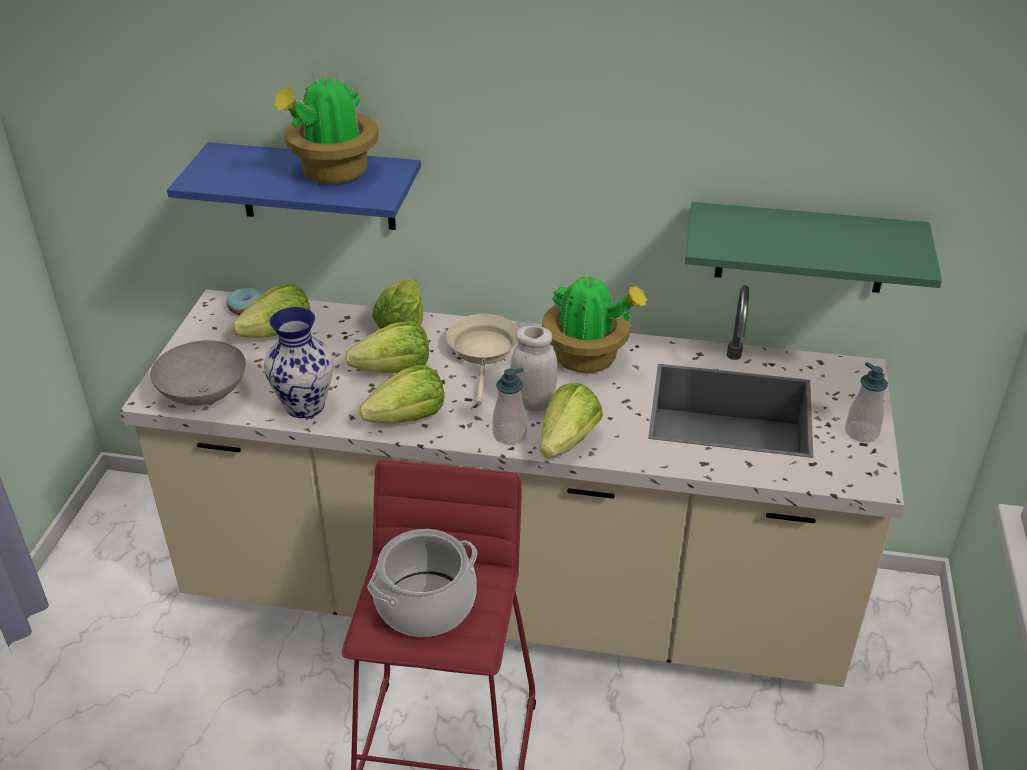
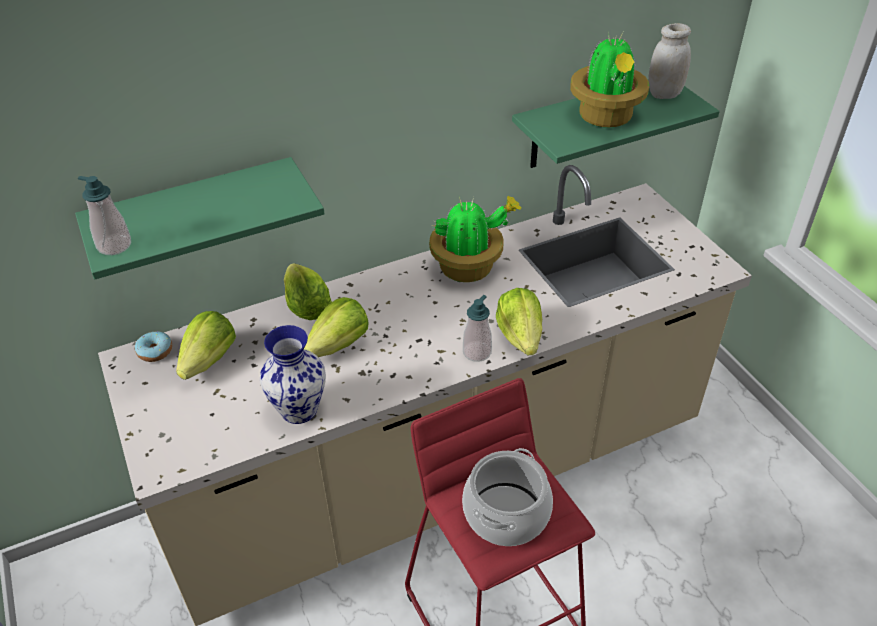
camera: 35 degrees left, 5 degrees up
(203, 394) = (199, 445): grey bowl -> none
(317, 187) = (195, 215): blue shelf -> green shelf
(333, 172) = (231, 195): potted plant -> potted plant (605, 117)
(408, 418) = (391, 377): lettuce -> none
(484, 352) = (391, 298): beige frying pan -> none
(533, 403) = (467, 320): white jar -> white jar (664, 94)
(861, 432) = (683, 239): soap dispenser -> soap dispenser (114, 246)

